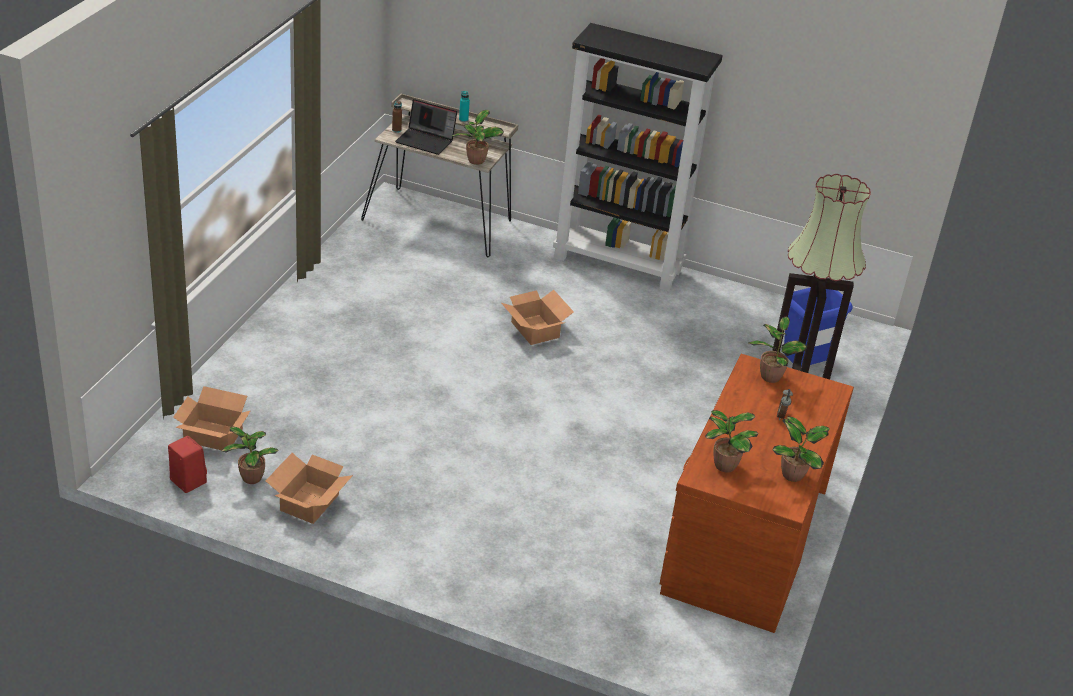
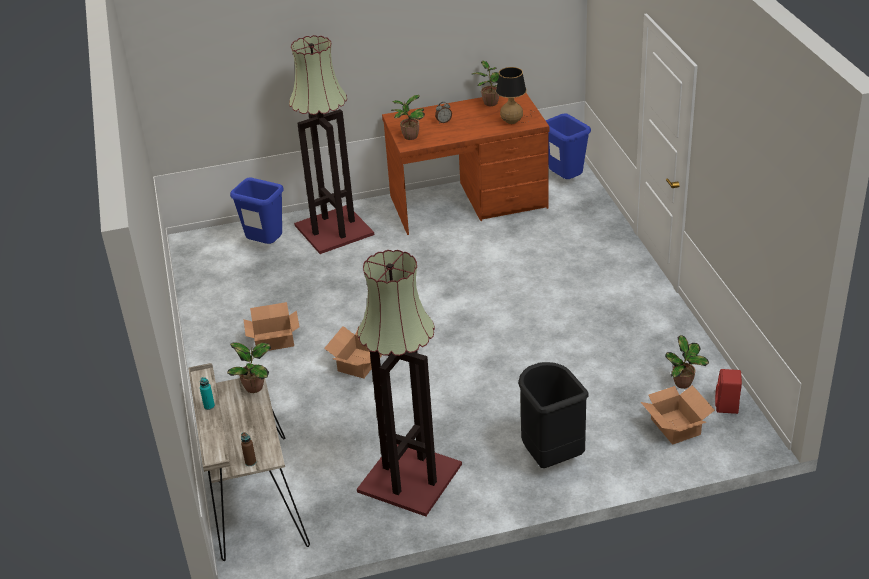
camera: 120 degrees left, 0 degrees up
(285, 354) = (550, 456): none -> black trash can
(310, 502) = (665, 348): cardboard box -> cardboard box (273, 340)
(363, 284) = (408, 478): none -> floor lamp
(426, 141) = (250, 433): laptop -> none
(619, 264) = (216, 371): black bookcase -> none
(709, 652) = (565, 181): none -> blue trash can
(723, 465) = (514, 120): potted plant -> table lamp

